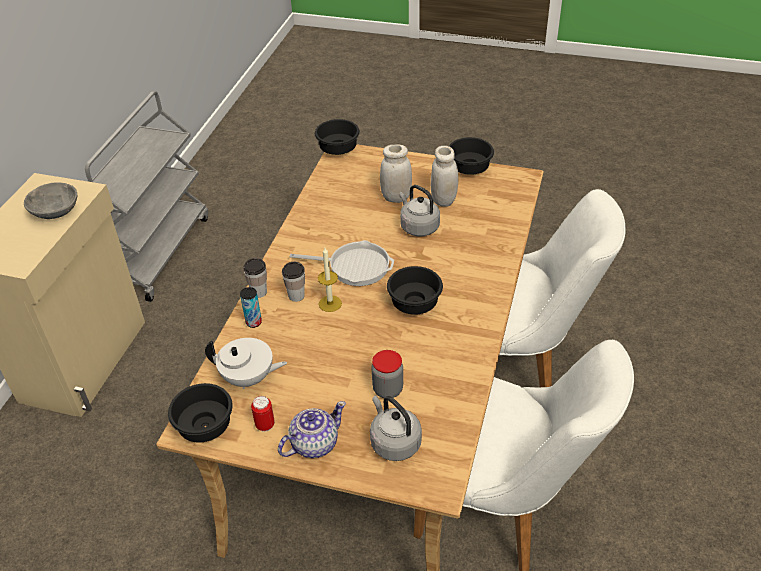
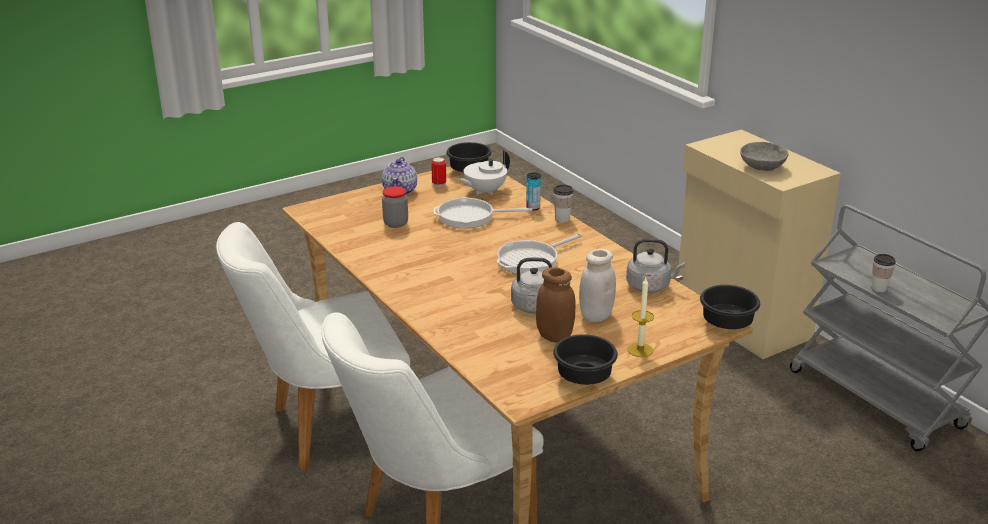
camera: 130 degrees right, 15 degrees down
(296, 296) = (535, 229): cup -> cup (879, 288)
(317, 349) = (470, 217): none -> frying pan
(330, 303) = (506, 236): candle -> candle (640, 350)
(394, 442) = (357, 210): grey kettle -> grey kettle (650, 286)
(413, 303) = (452, 263): black bowl -> none
(443, 200) = (554, 336): white jar -> brown jar

